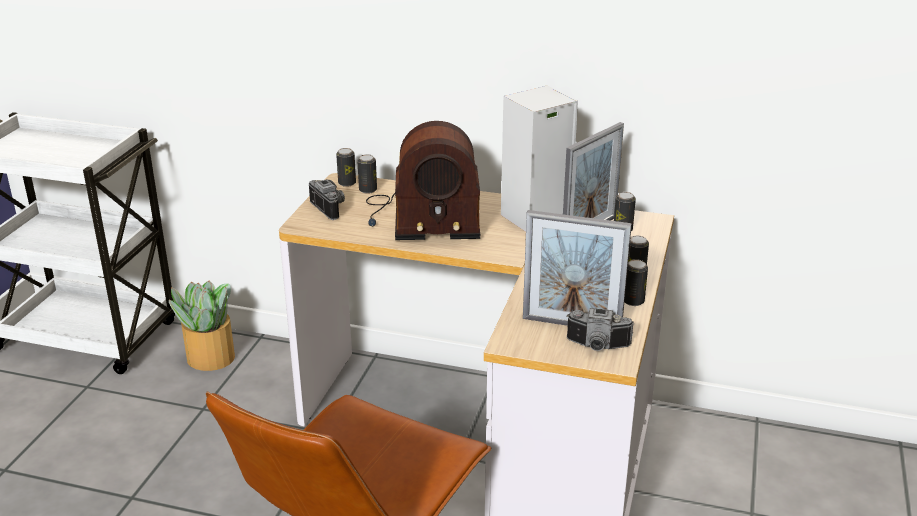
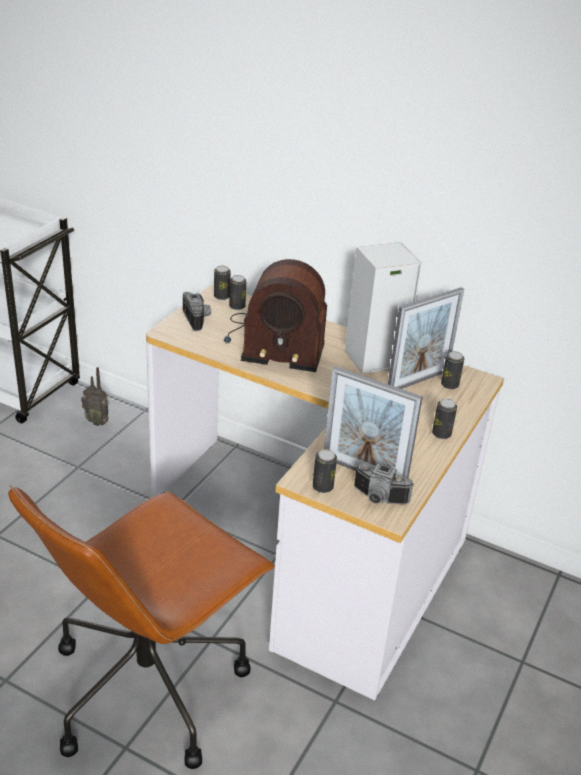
camera: 10 degrees right, 5 degrees up
(210, 357) = (97, 421): potted plant -> radio
(633, 301) = (429, 459): can -> can (322, 487)

